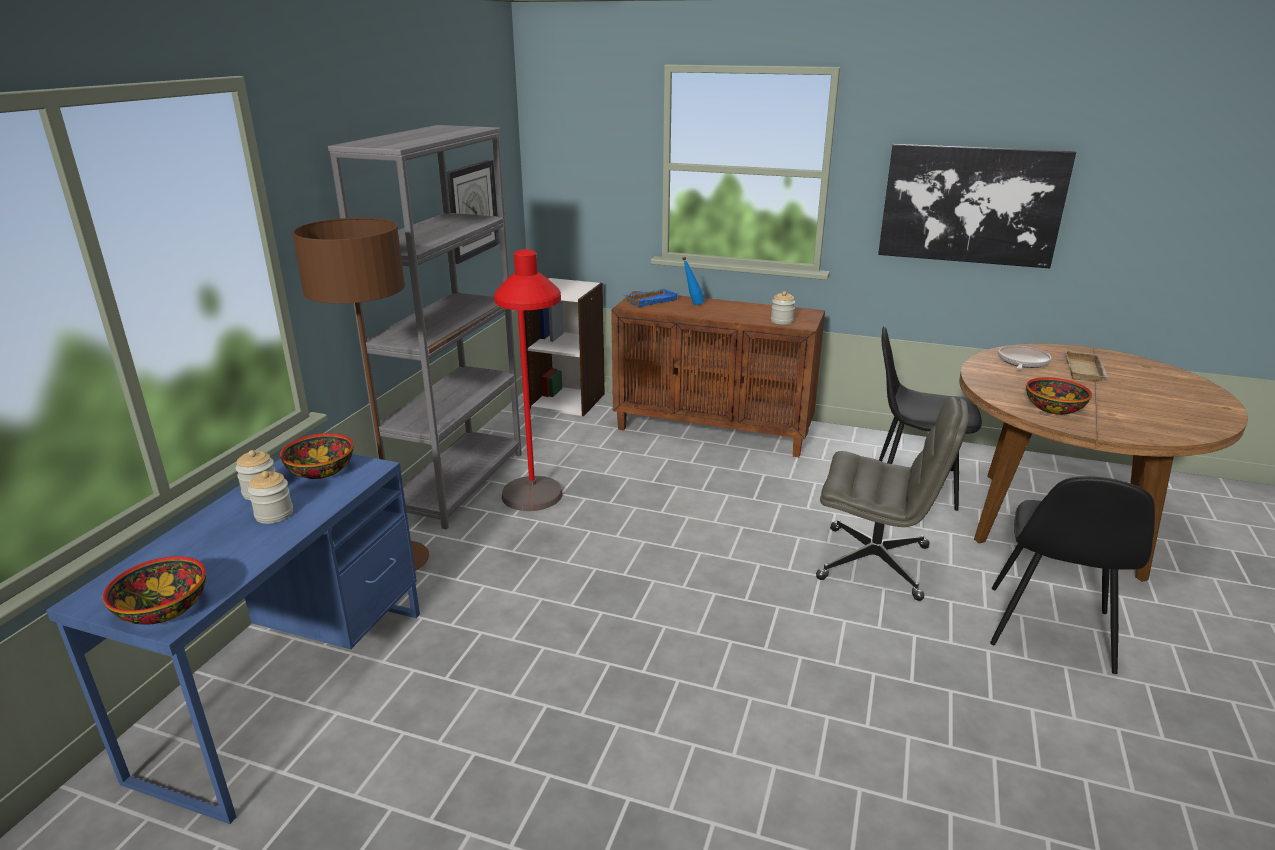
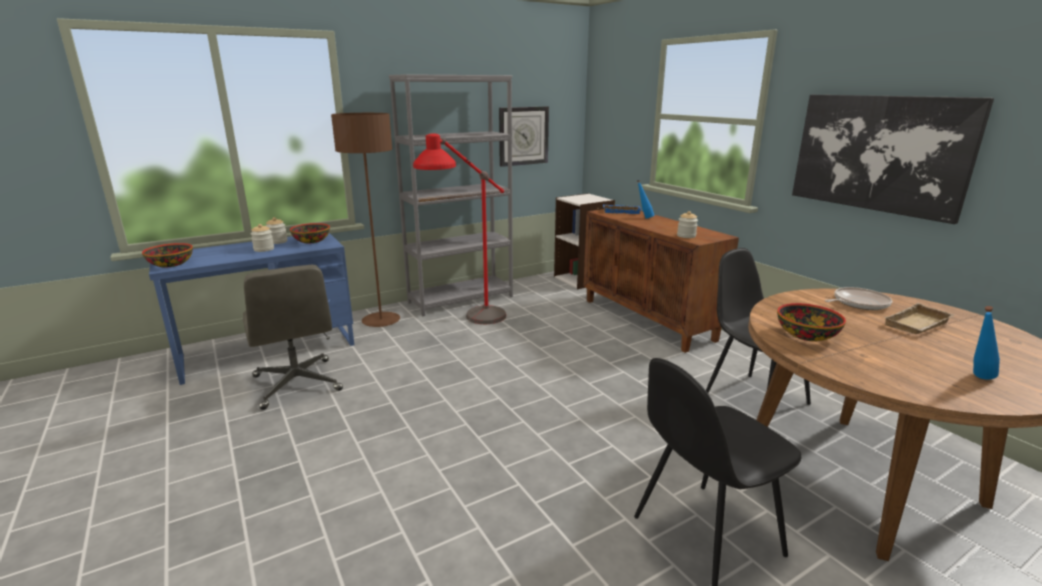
camera: 40 degrees right, 5 degrees down
(875, 563) = (632, 430): grey office chair -> grey office chair (297, 384)
(1183, 408) = (976, 378): none -> blue bottle

